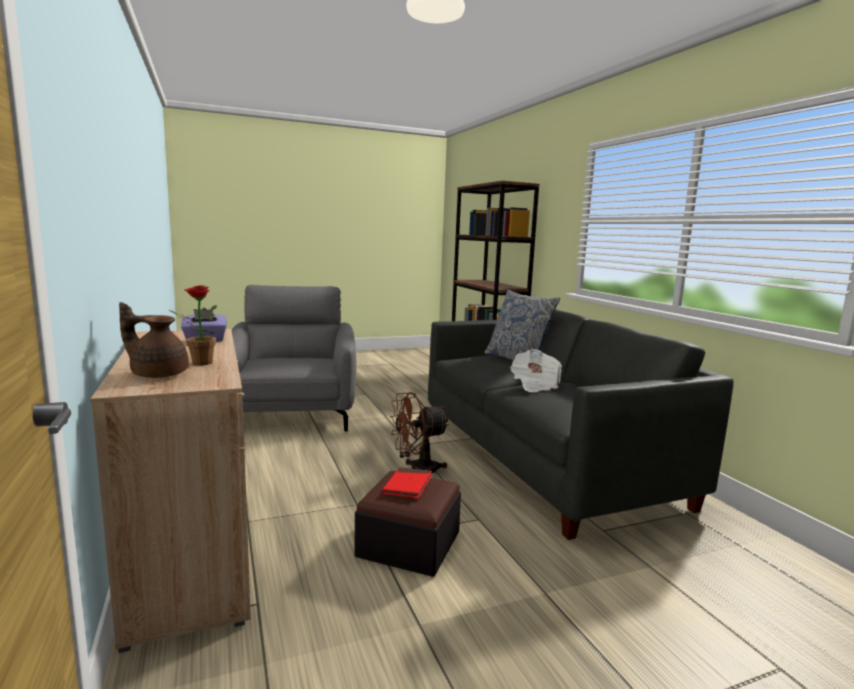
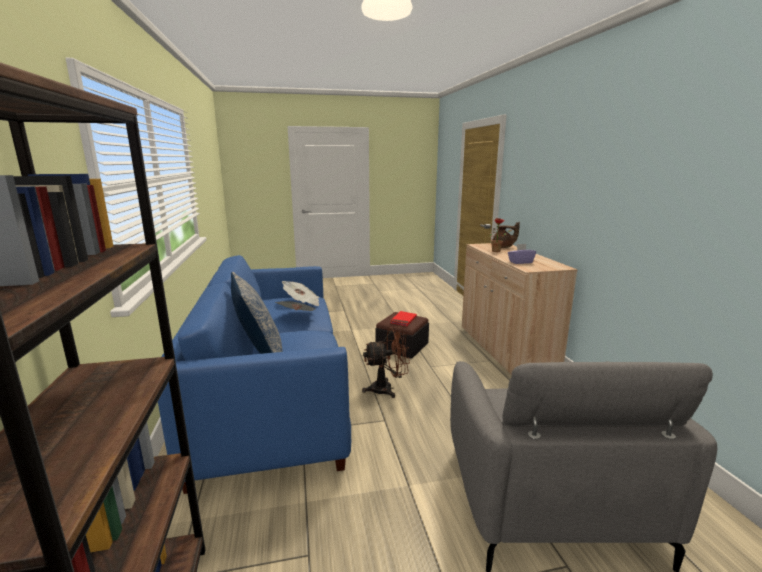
camera: 170 degrees left, 5 degrees up
(543, 458) = (272, 397): grey sofa -> blue sofa
(562, 403) = (302, 303): none -> newspaper

